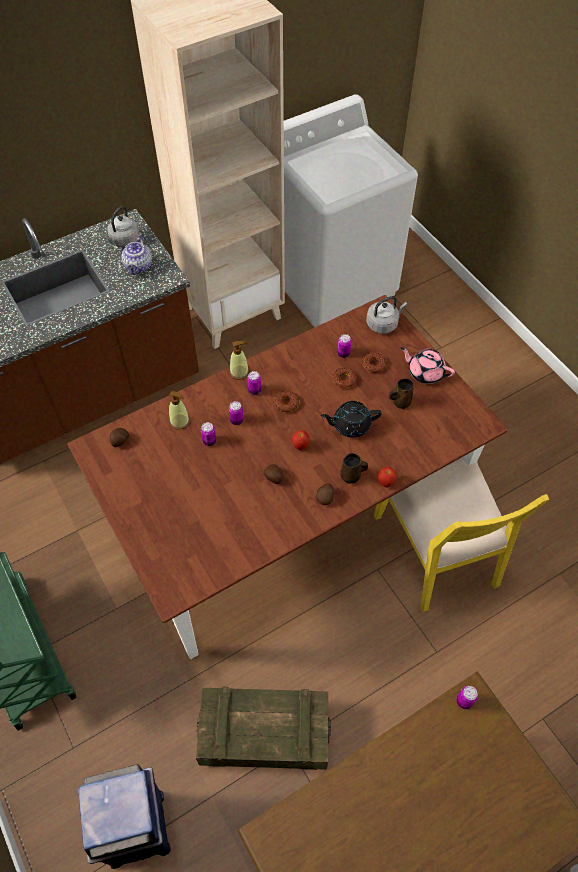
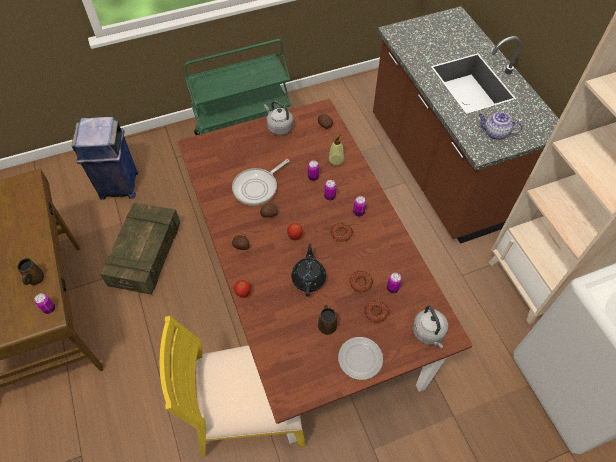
camera: 100 degrees right, 0 degrees up
(124, 241) = (527, 125): grey kettle -> grey kettle (279, 127)
(234, 498) = (257, 187): none -> frying pan
(239, 372) = (380, 204): soap dispenser -> none
(351, 476) = (256, 269): brown mug -> brown mug (35, 279)
(425, 372) = (360, 358): pink teapot -> plate

